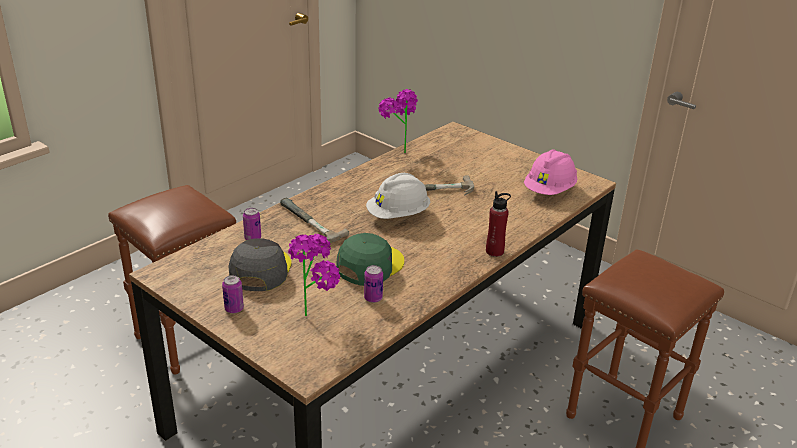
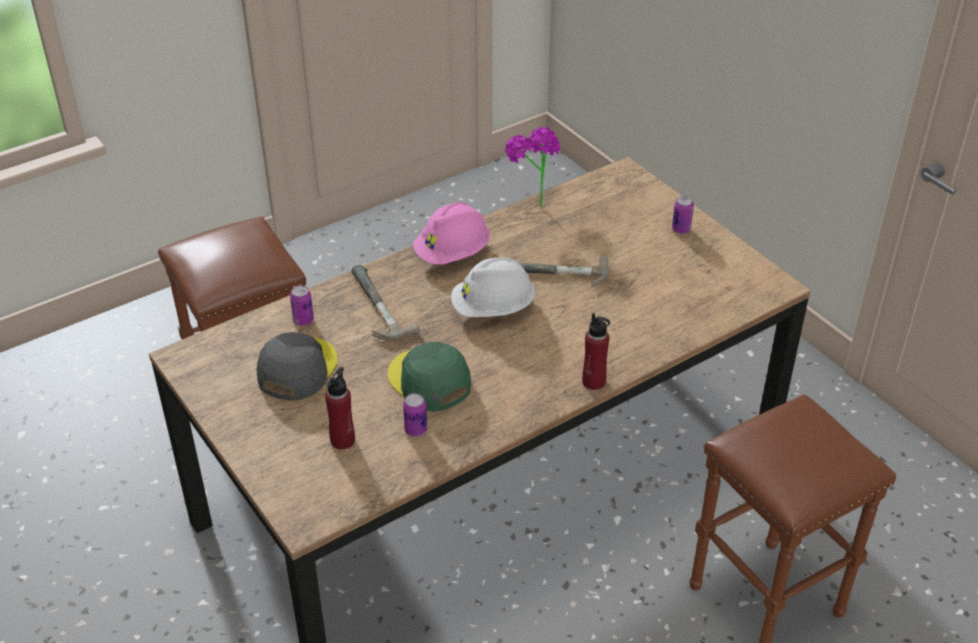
camera: 15 degrees right, 10 degrees up
(234, 309) = (250, 420): can -> can (681, 229)
(317, 312) = (342, 440): potted plant -> red bottle
(369, 265) = (429, 381): green cap -> green cap turned 90 degrees counterclockwise
(549, 190) = (710, 293): pink hard hat -> pink hard hat (453, 254)

